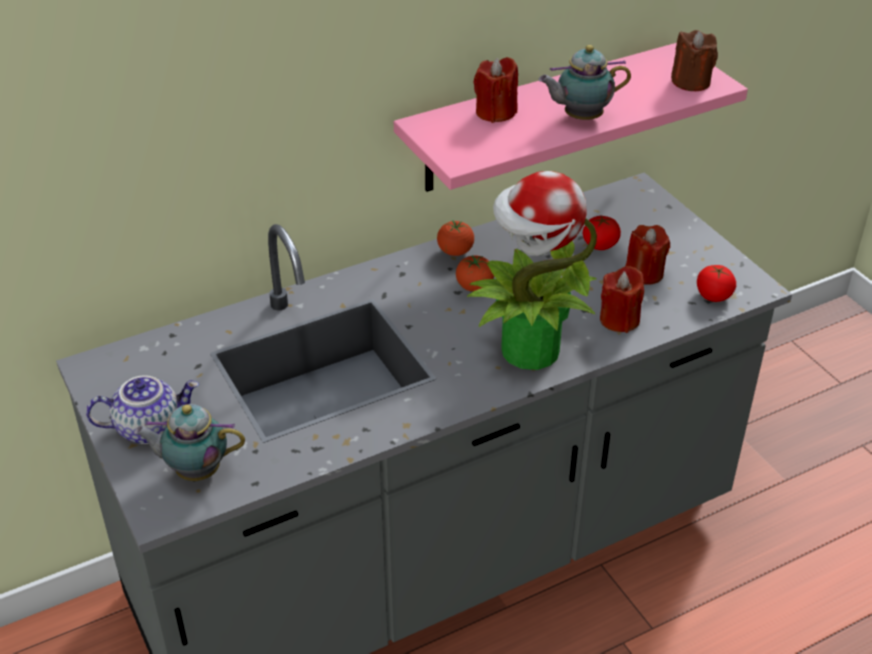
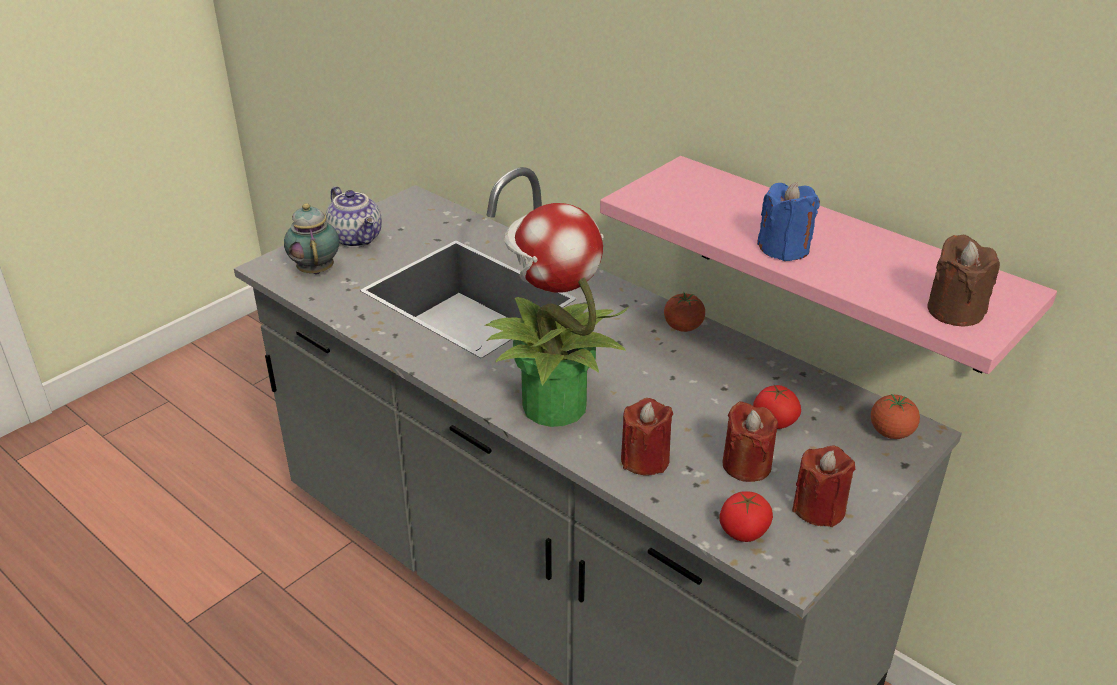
camera: 70 degrees right, 5 degrees down
(474, 287) = (633, 351): tomato -> tomato (891, 433)
(495, 112) = (745, 200): red candle -> red candle (819, 509)
(580, 118) = (784, 248): teapot -> blue candle

